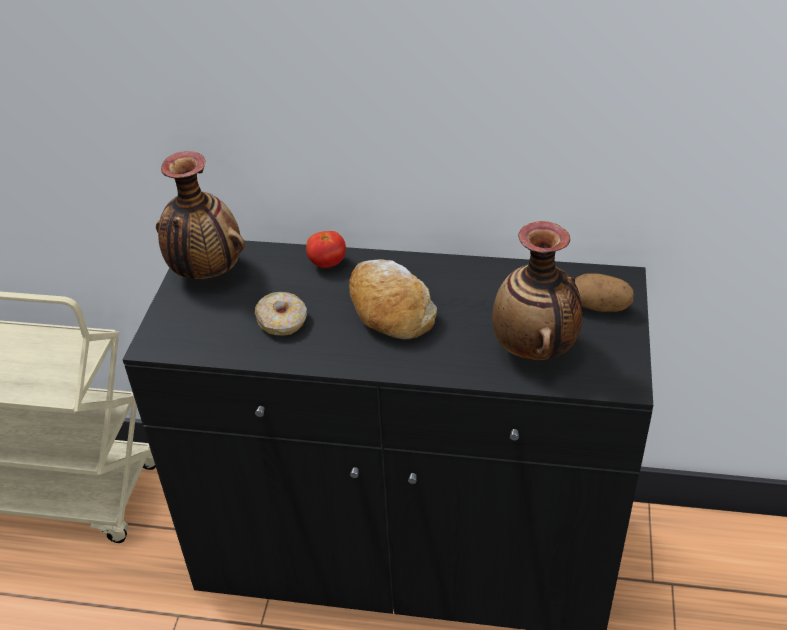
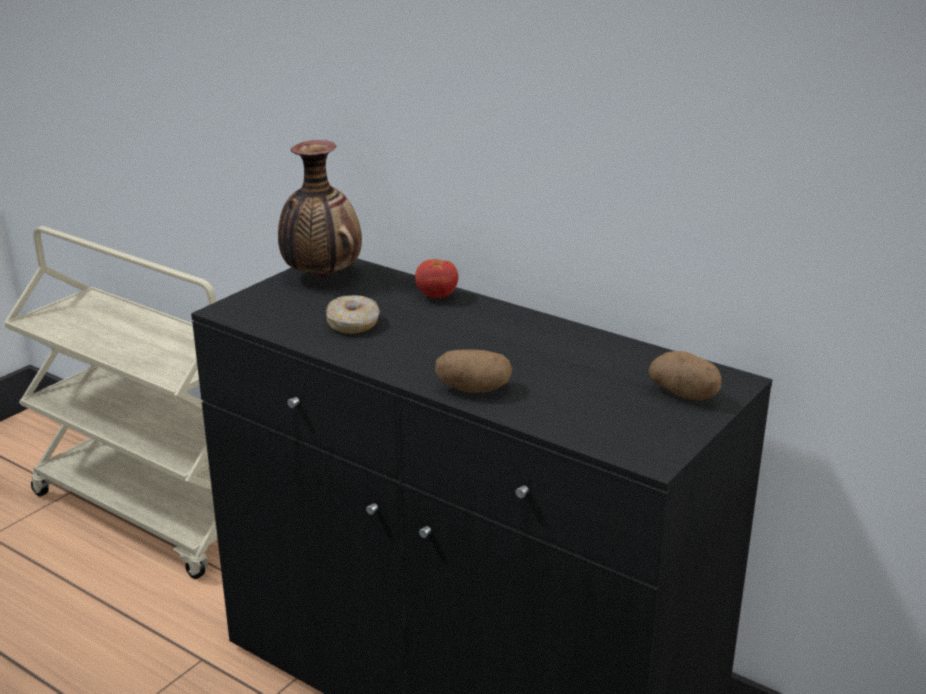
camera: 25 degrees right, 15 degrees down
(389, 310) = (462, 341): bread -> none
(441, 361) = (473, 389): none -> potato
(535, 349) = (580, 406): vase -> none

